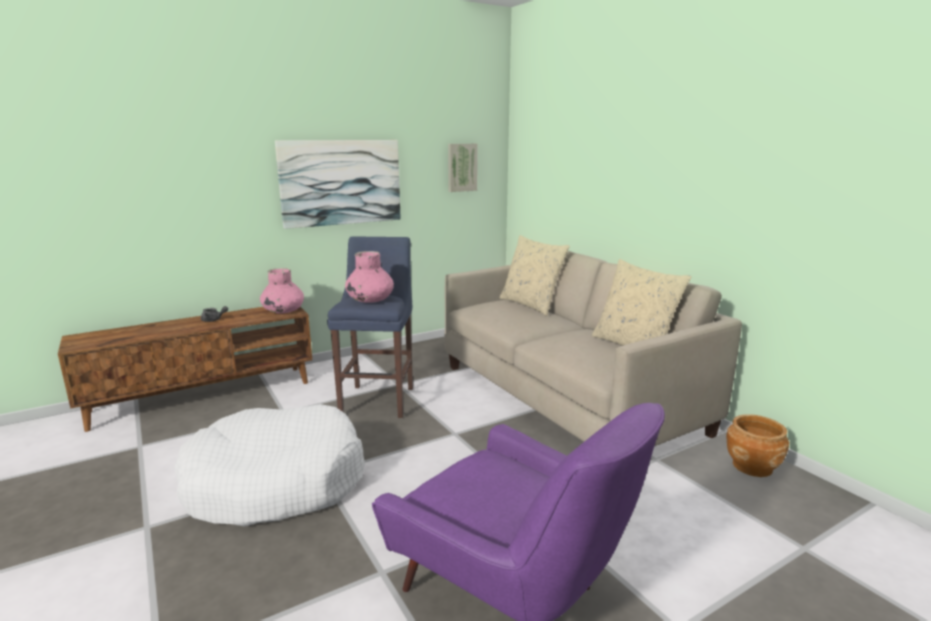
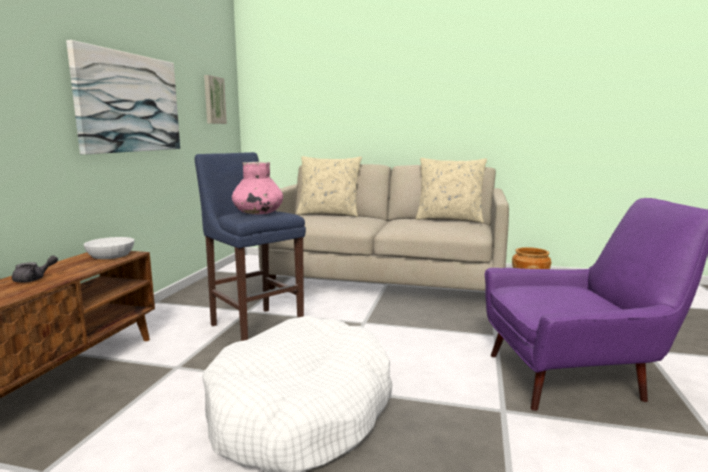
camera: 45 degrees left, 5 degrees down
(283, 311) = (110, 255): pink vase -> white bowl

